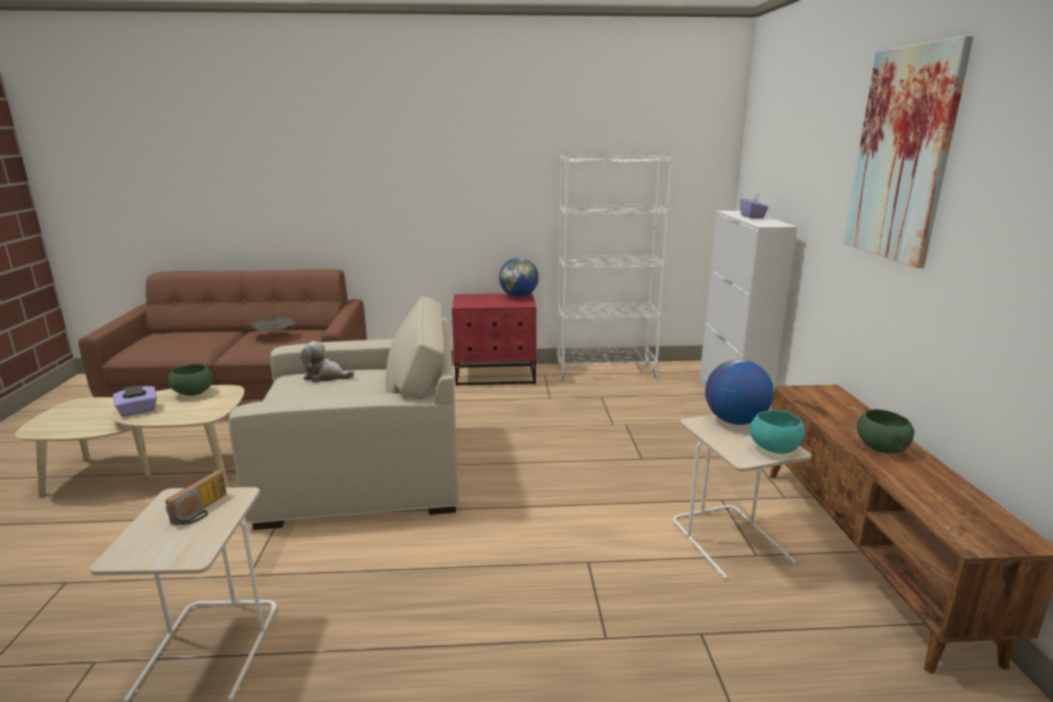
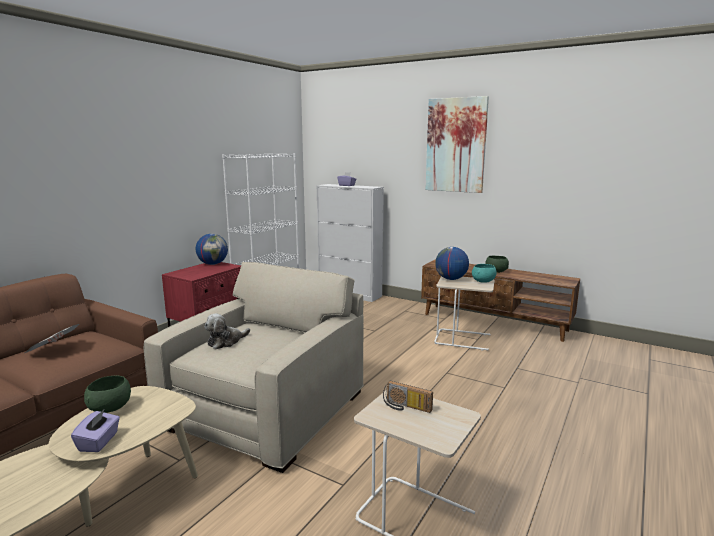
camera: 55 degrees left, 5 degrees down
(202, 511) = (405, 407): radio -> radio turned 150 degrees clockwise

